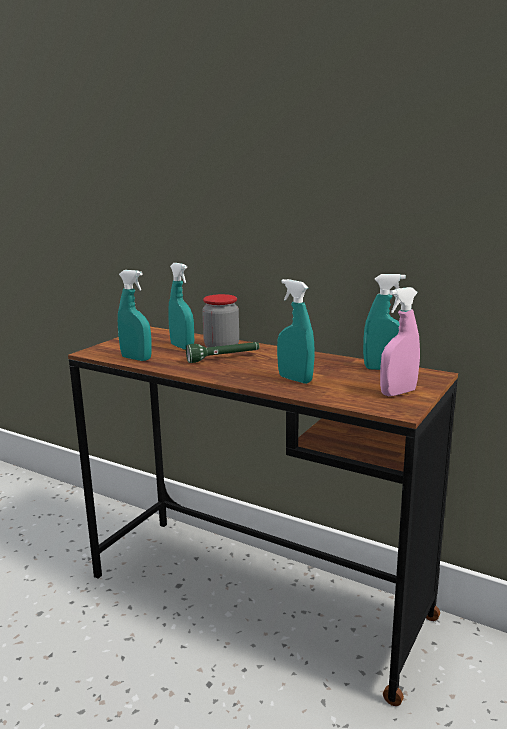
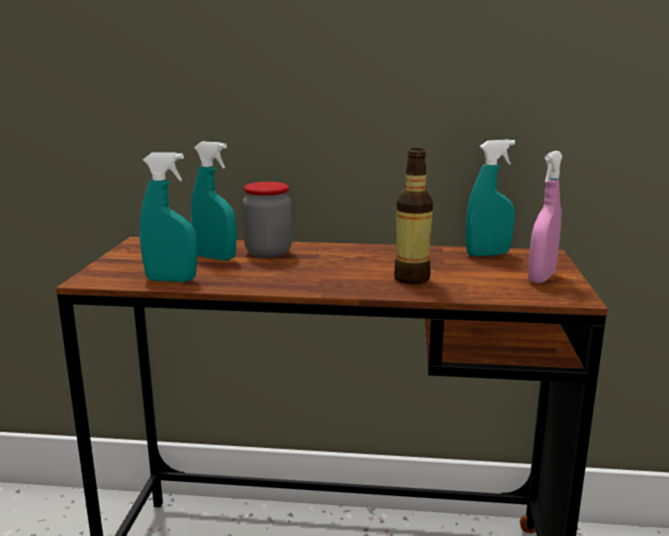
camera: 25 degrees left, 0 degrees up
(224, 358) = (290, 265): green flashlight -> none
(295, 379) = (411, 279): turquoise spray bottle -> bottle

